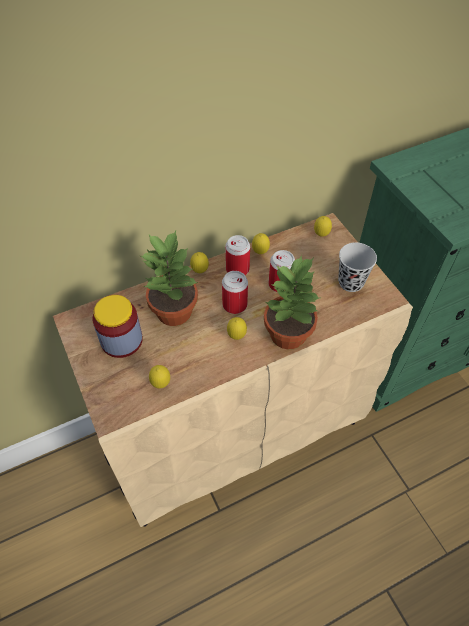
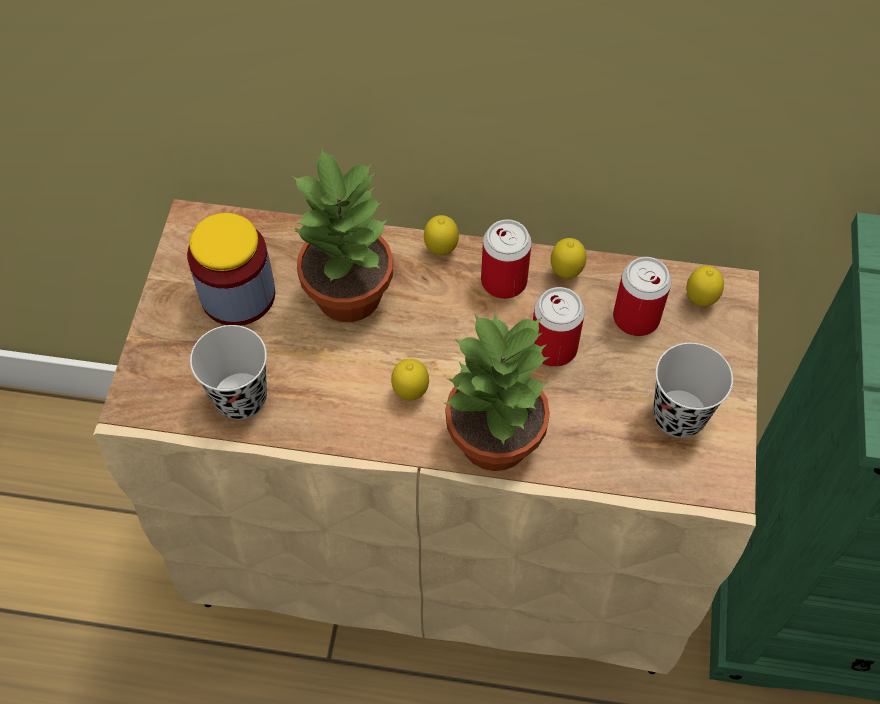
camera: 35 degrees right, 5 degrees up
(161, 384) = (240, 398): lemon -> black cup
(234, 305) = (450, 339): can -> can (636, 318)

